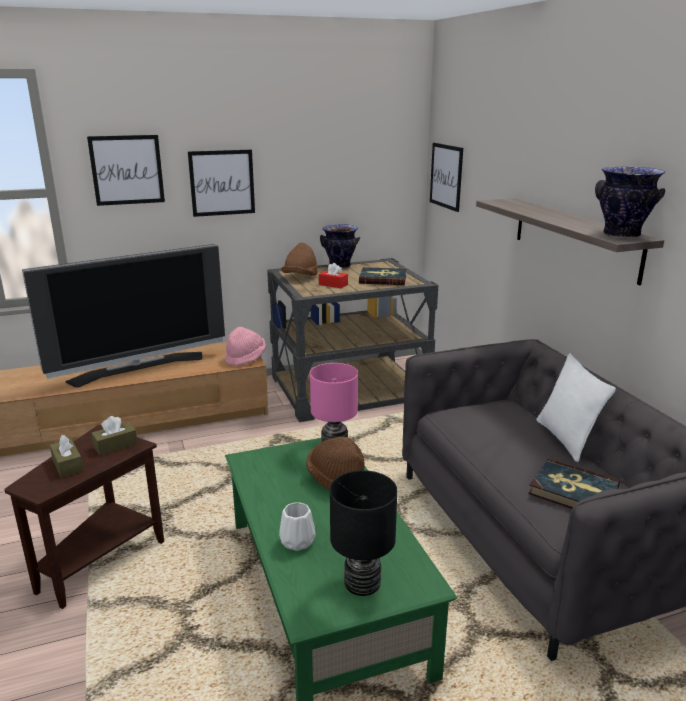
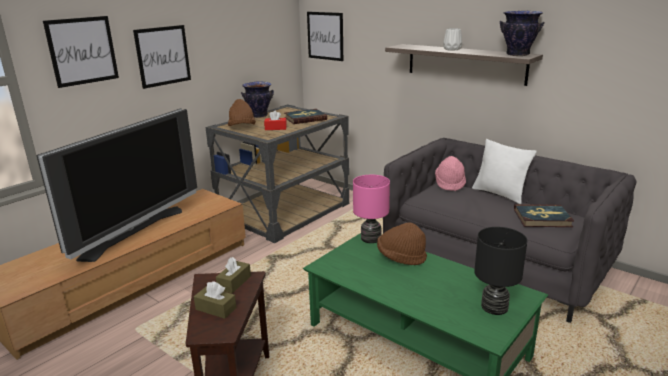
camera: 30 degrees left, 0 degrees up
(245, 358) = (219, 202): pink hat -> pink hat (450, 184)
(297, 542) = (428, 301): white vase -> white vase (452, 49)

